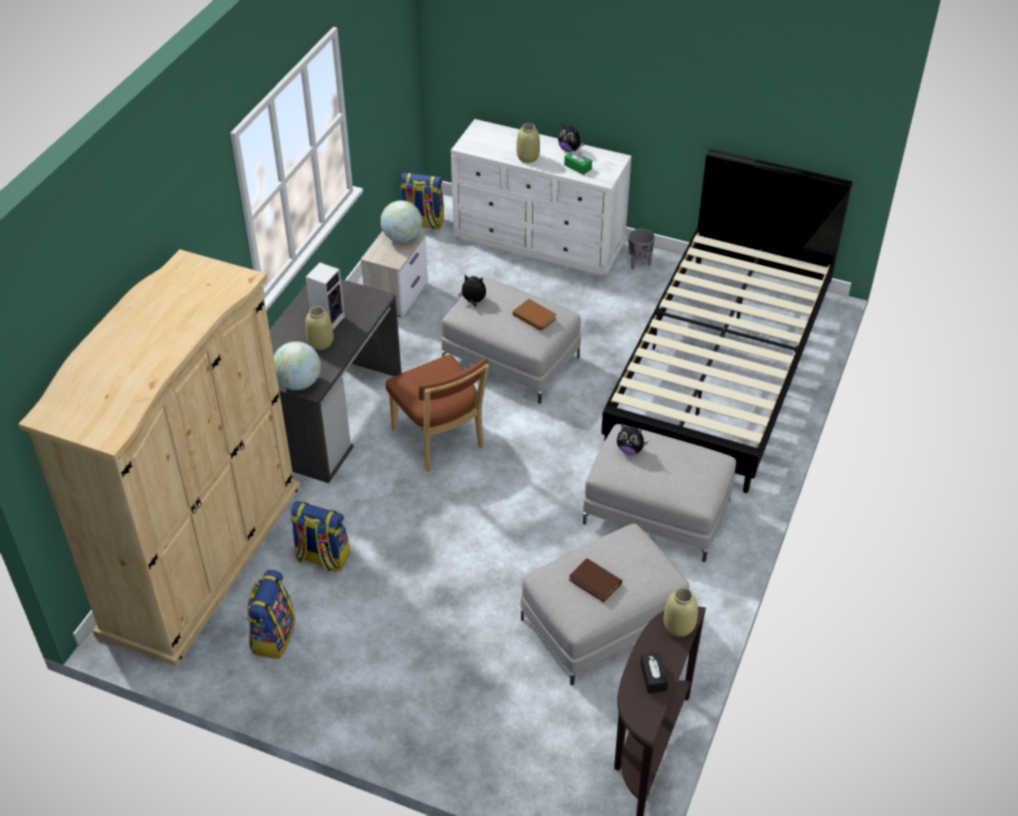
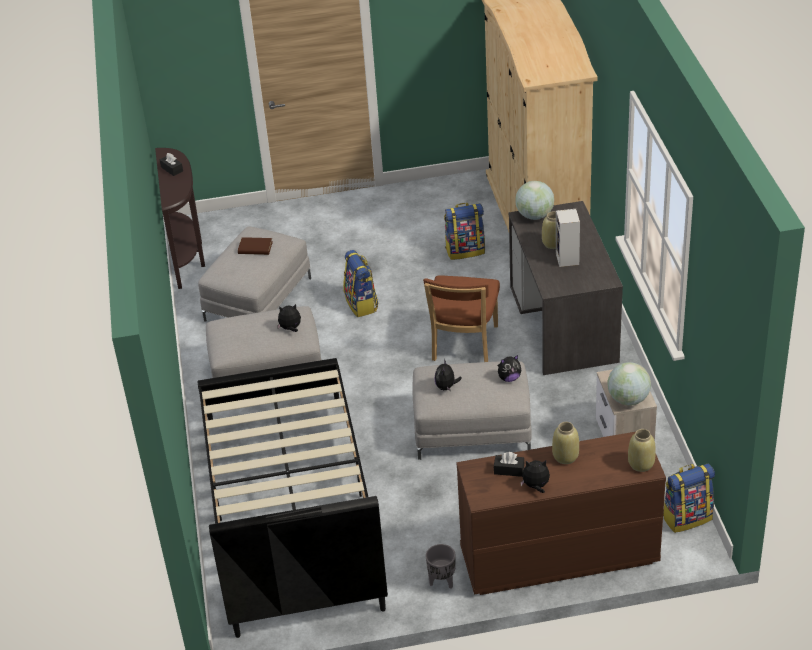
camera: 150 degrees right, 5 degrees down
(273, 636) = (449, 207): backpack -> backpack (362, 304)
(440, 441) = (463, 346): brown chair -> brown chair turned 105 degrees counterclockwise
(534, 317) = (446, 387): brown book -> plush toy
(540, 241) = (557, 556): white dresser -> brown dresser
(577, 167) = (509, 470): green tissue box -> black tissue box
(678, 626) = (171, 193): beige vase -> beige vase (640, 464)

